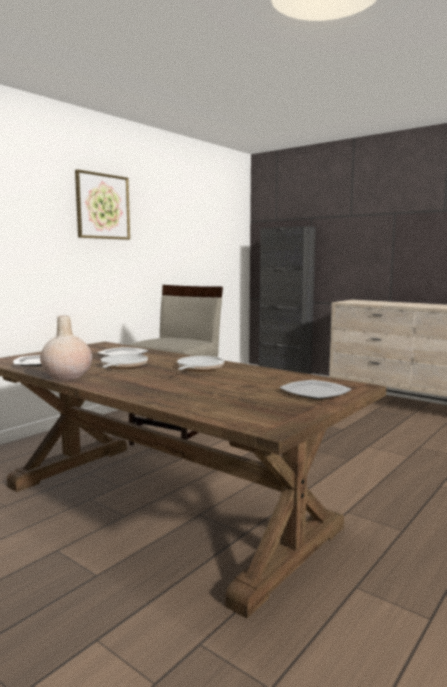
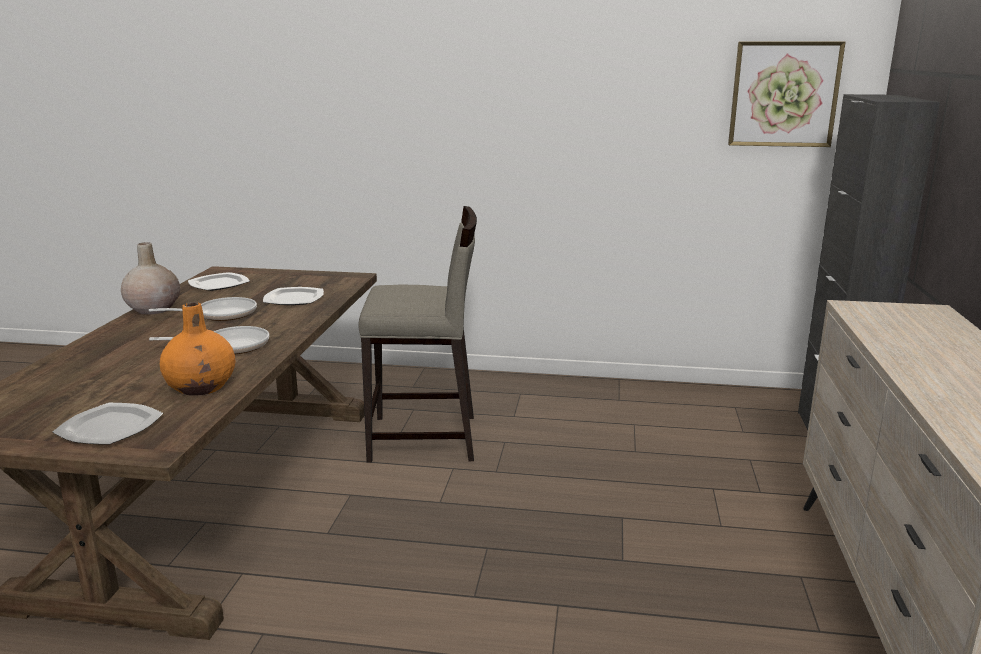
camera: 60 degrees right, 10 degrees up
(102, 206) = (477, 69): picture -> picture (784, 94)
(268, 376) = (202, 387): none -> orange vase

